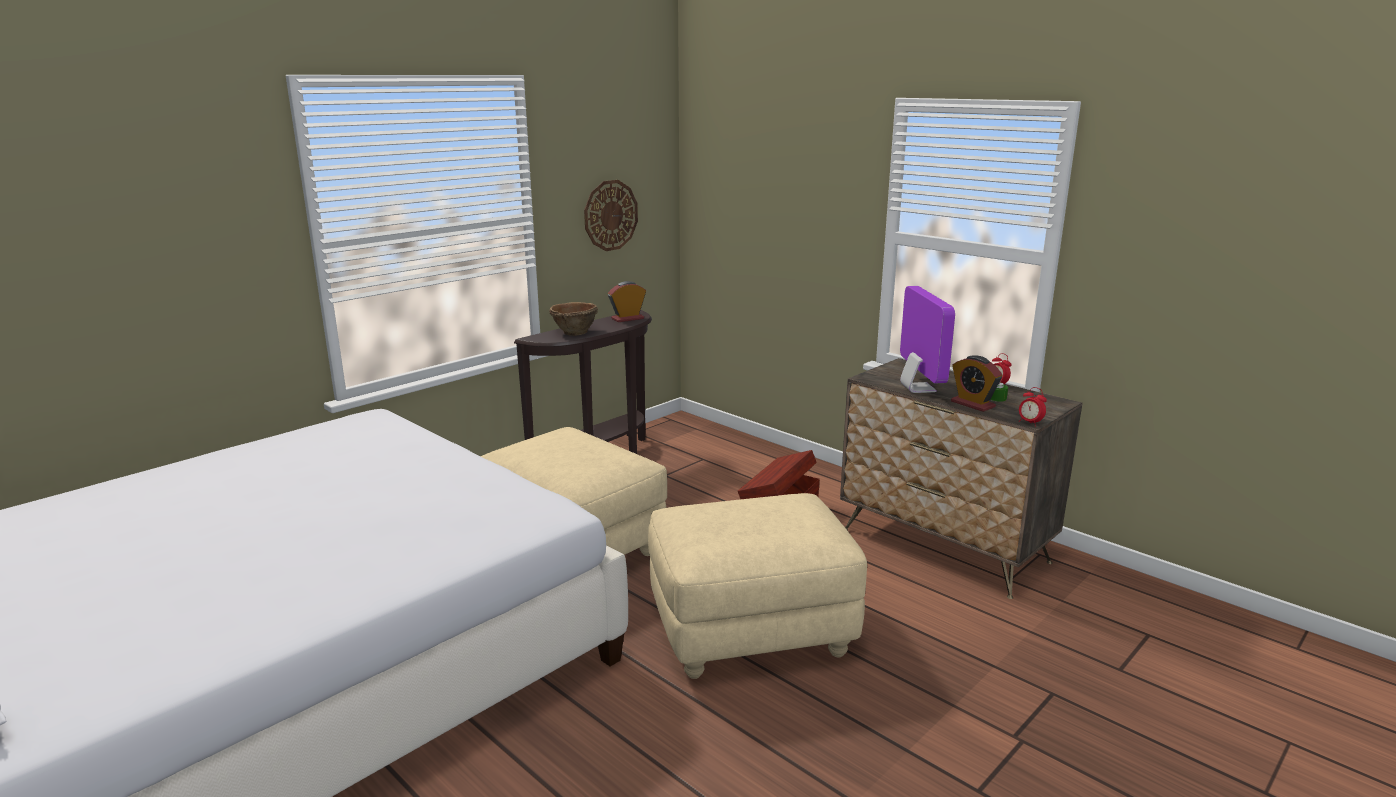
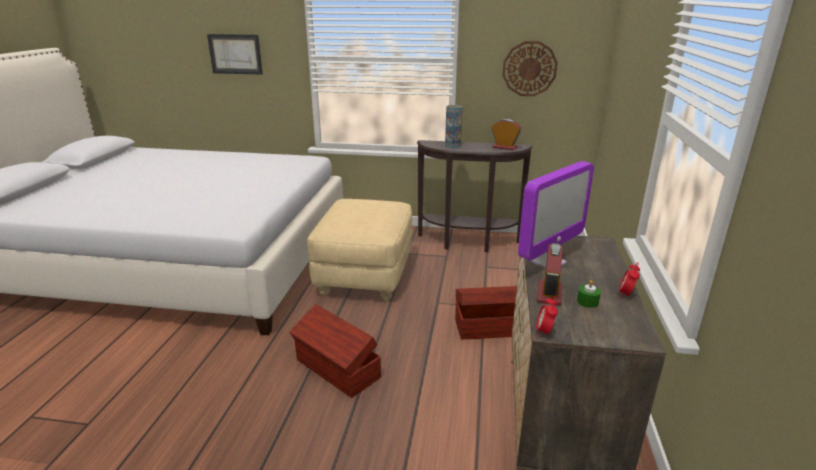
camera: 55 degrees right, 5 degrees up
(157, 262) = (235, 54): none -> picture
(574, 333) = (452, 145): brown bowl -> vase
(752, 631) = (337, 369): beige ottoman -> brown storage box

